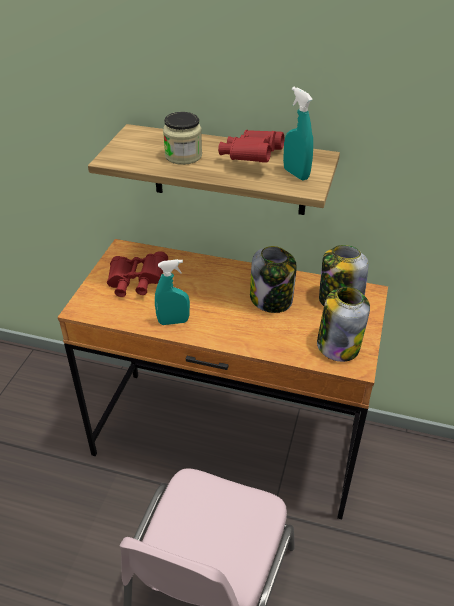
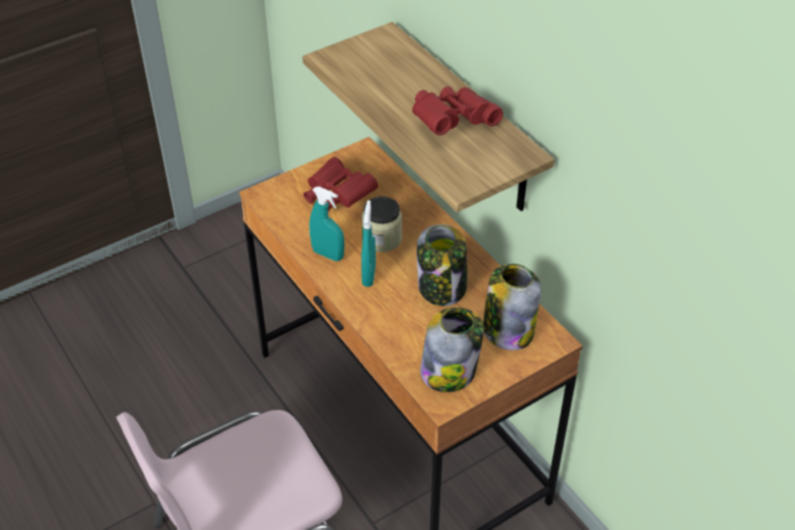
camera: 40 degrees right, 5 degrees up
(183, 156) = (394, 87): jar -> jar (382, 239)
(296, 174) = (470, 162): turquoise spray bottle -> turquoise spray bottle (369, 275)

